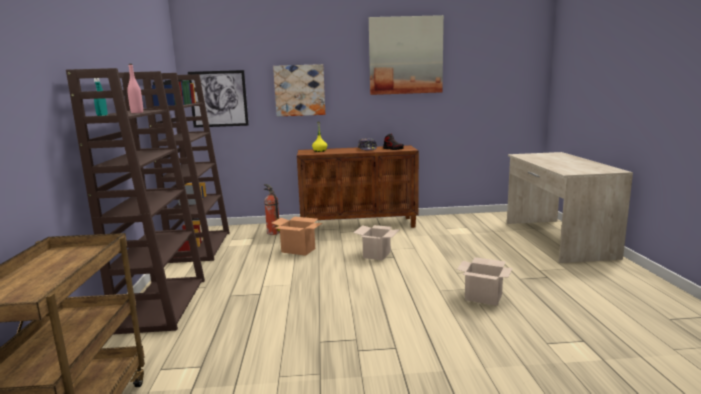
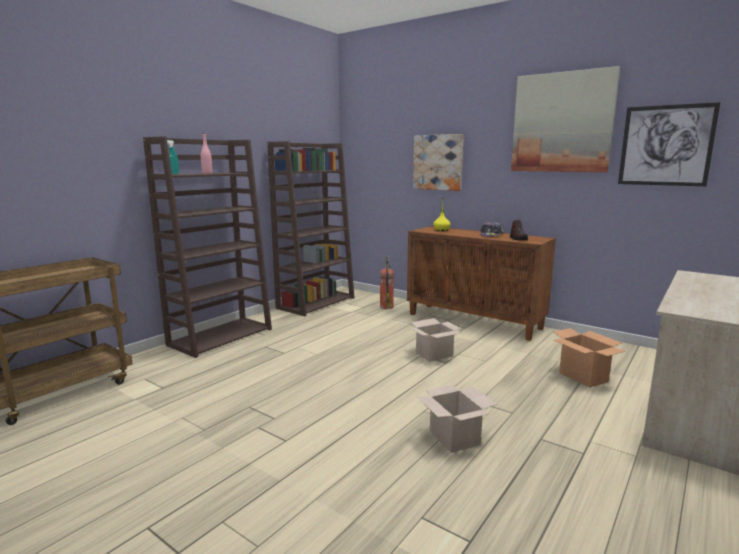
camera: 40 degrees right, 0 degrees up
(218, 99) = (368, 167): picture -> picture (665, 145)
(298, 250) = (376, 328): cardboard box -> cardboard box (584, 377)

